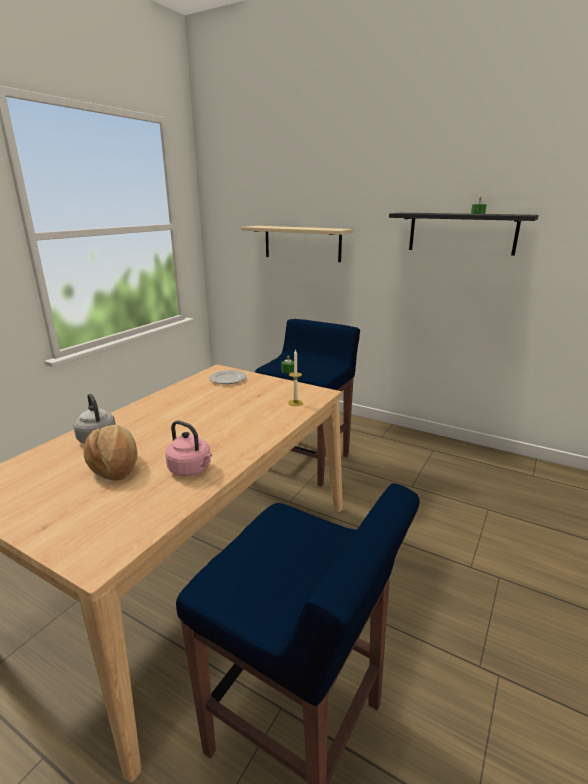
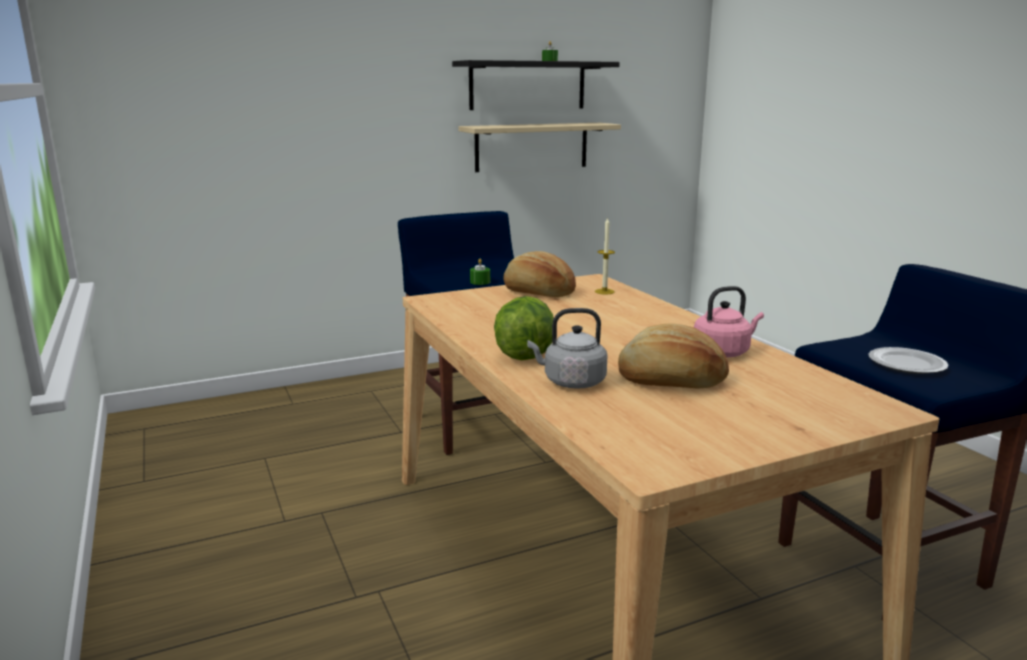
camera: 55 degrees left, 5 degrees down
(138, 415) = (524, 354): none -> lettuce
(227, 379) = (475, 301): plate -> plate (907, 365)
(266, 387) = (538, 292): none -> bread
(302, 243) = (301, 112): beige shelf -> beige shelf (531, 146)

